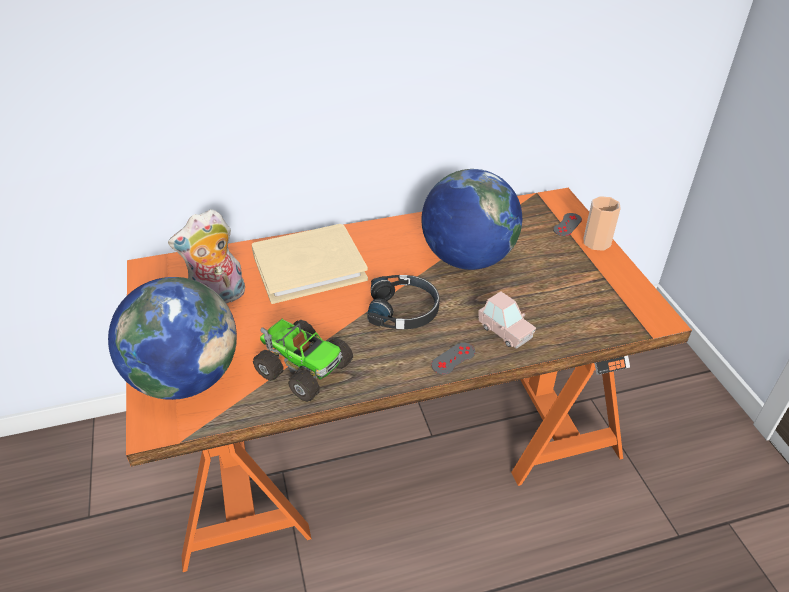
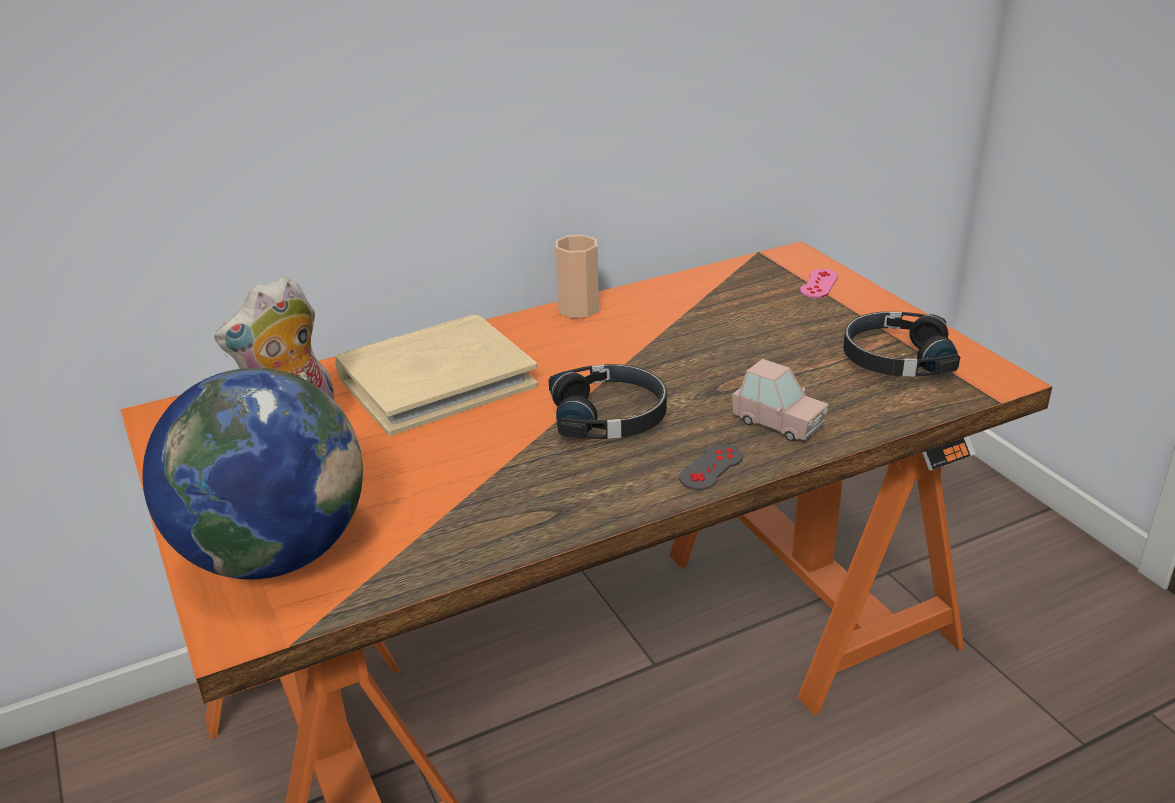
camera: 10 degrees left, 10 degrees down
(303, 368) = (472, 513): toy truck -> none
(467, 258) = (685, 341): globe -> none
(567, 224) = (819, 284): grey game controller -> pink game controller
(596, 242) = (870, 300): cup -> cup (578, 309)
(596, 292) = (895, 359): none -> black headphones

